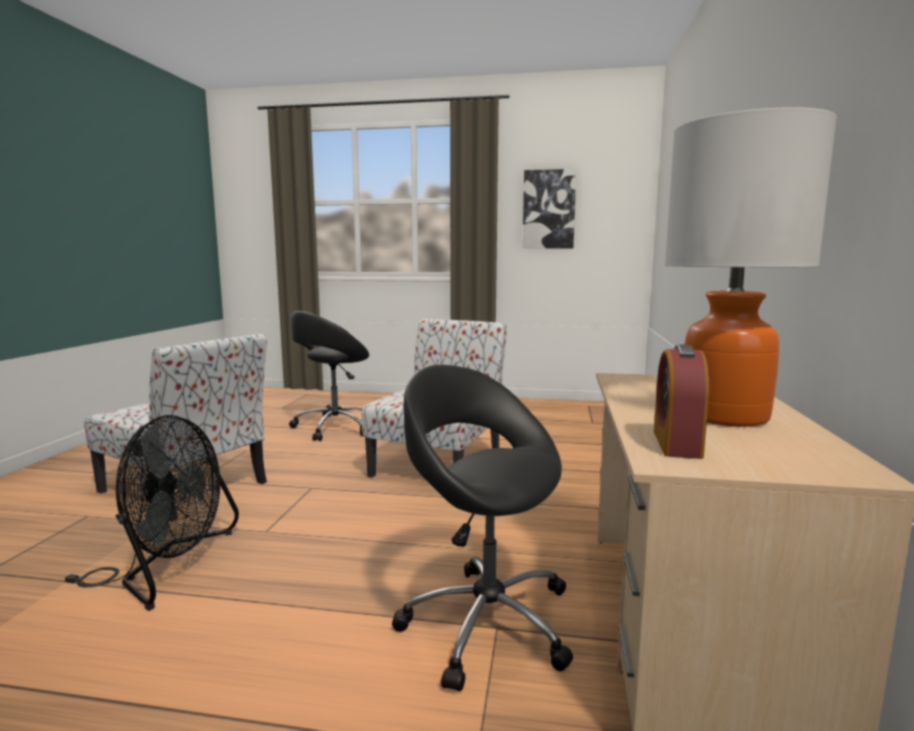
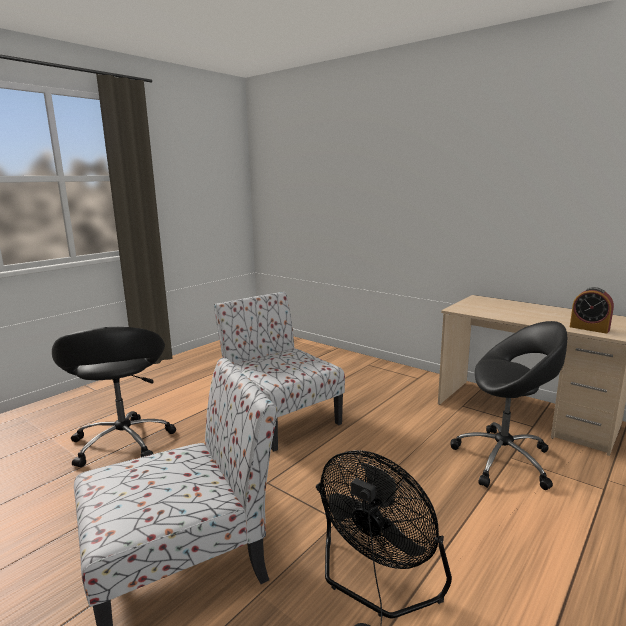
camera: 60 degrees left, 5 degrees up
(485, 622) = (505, 459): black office chair -> black office chair turned 135 degrees counterclockwise
(548, 209) = (186, 187): picture -> none
(724, 416) = (546, 313): table lamp -> none

